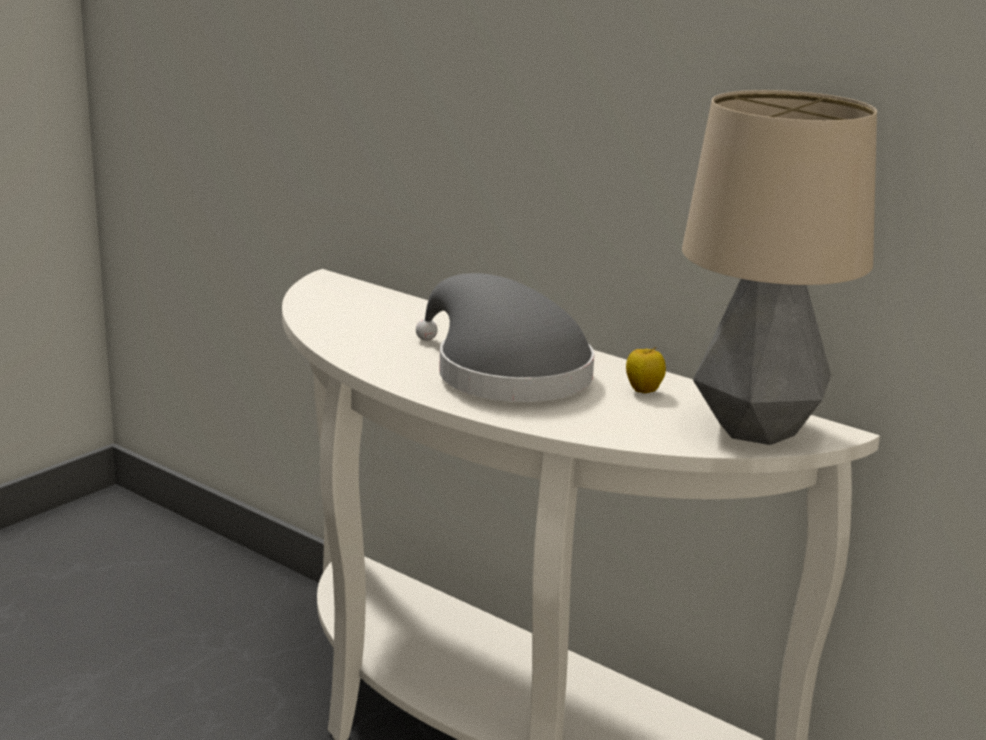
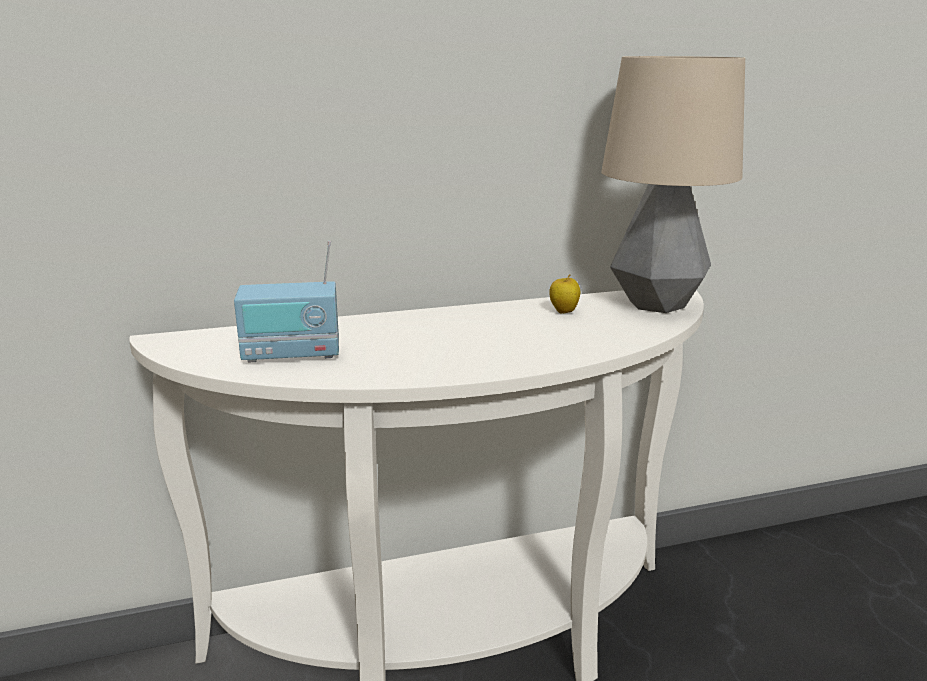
camera: 55 degrees left, 0 degrees up
(359, 322) = (291, 354): none -> radio
(504, 374) = (481, 338): grey hat -> none

